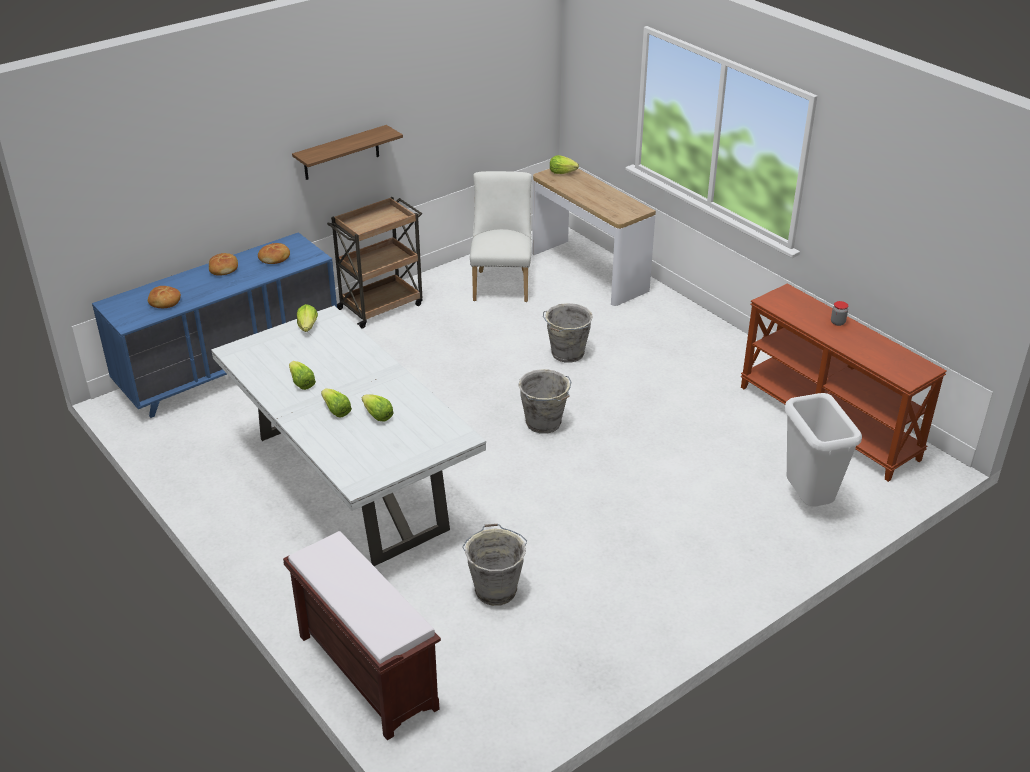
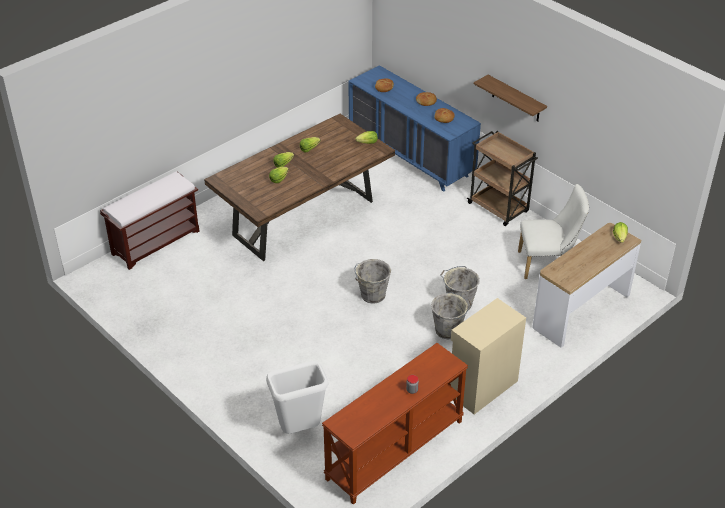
camera: 85 degrees right, 5 degrees up
(352, 483) = (303, 219): white dining table -> brown dining table
(495, 589) = (214, 283): grey bucket -> grey bucket (448, 330)
(716, 350) = (482, 387): none -> beige cabinet

